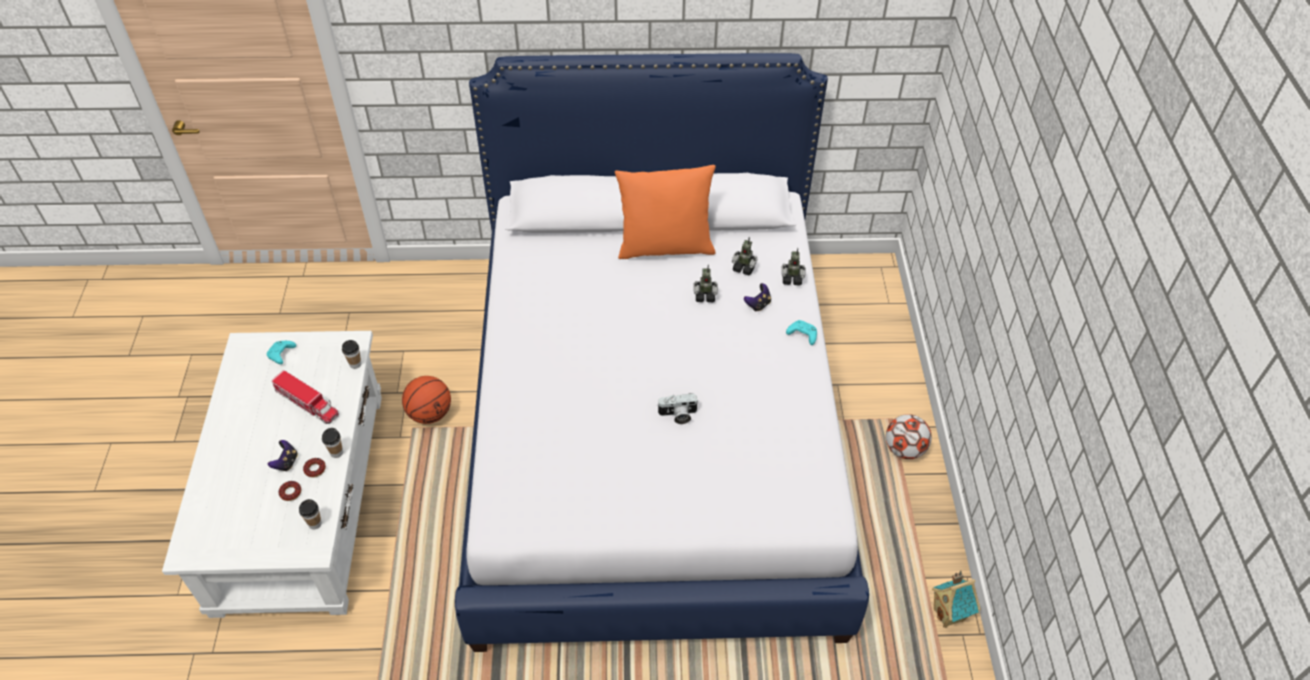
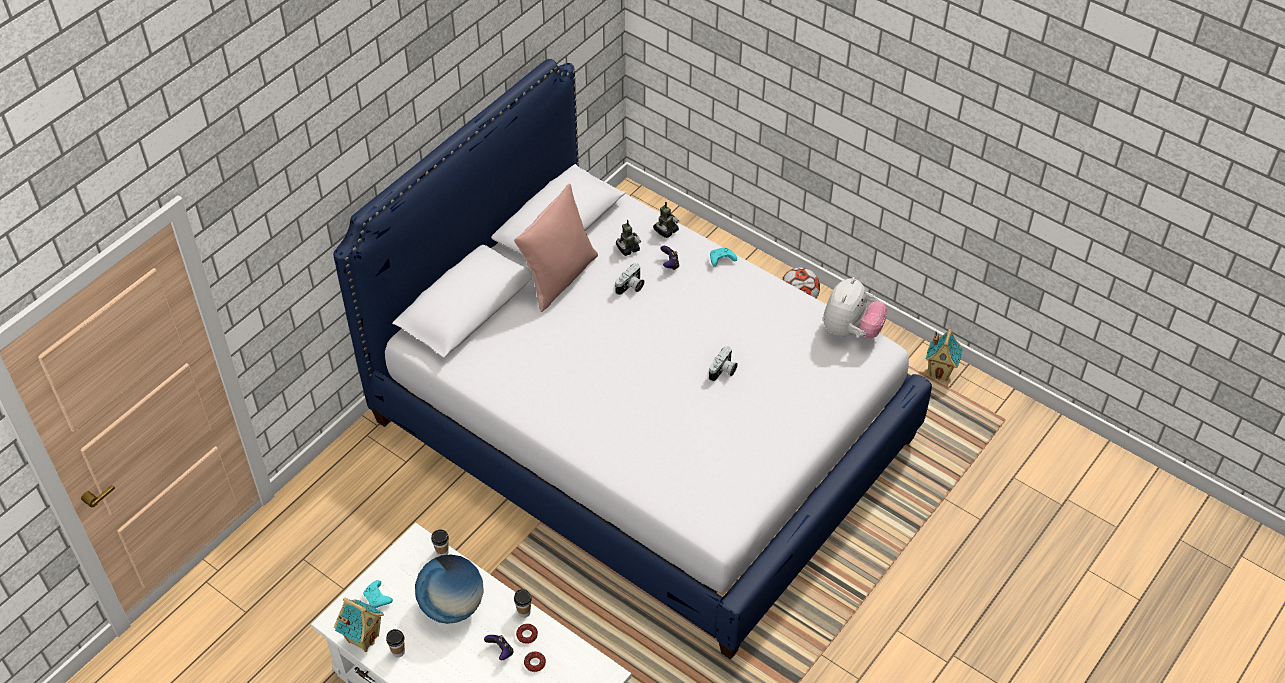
camera: 50 degrees left, 0 degrees up
(238, 370) = (363, 638): none -> toy house
(307, 403) = (452, 606): toy truck -> globe
(315, 523) = (581, 661): cup -> cup (398, 651)
(429, 413) = (478, 562): basketball -> none
(665, 247) = (558, 278): orange pillow -> pink pillow
(705, 296) = (631, 287): toy robot -> camera
(826, 480) = (851, 330): none -> plush toy

